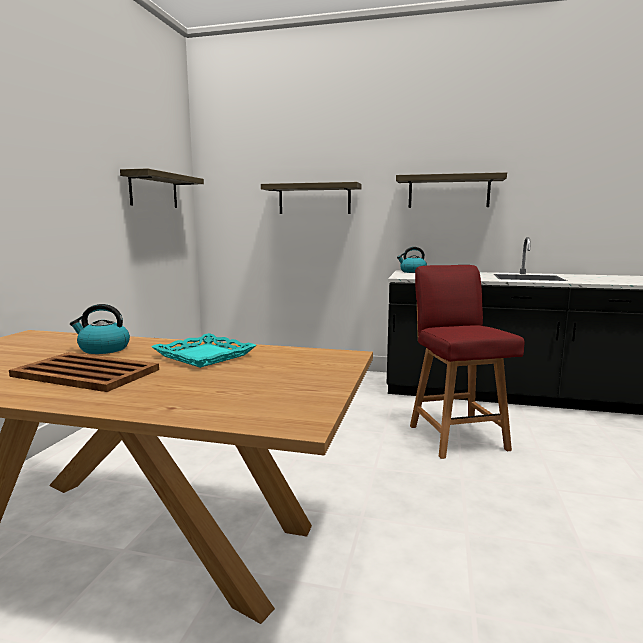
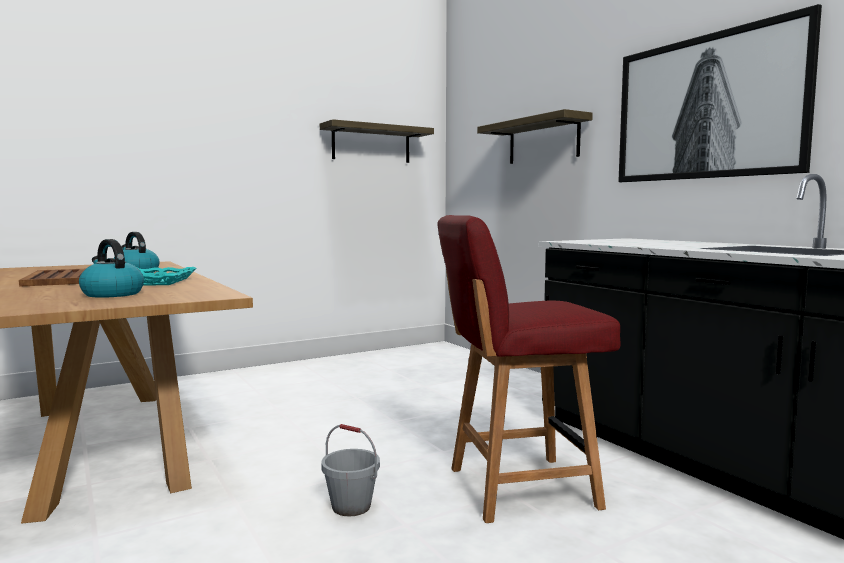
camera: 45 degrees right, 5 degrees down
(412, 272) = (631, 239): kettle -> kettle (111, 294)
(420, 483) = (351, 506): none -> grey bucket
(448, 192) = (706, 107): shelf -> picture
(456, 436) = (518, 488): red chair -> red chair turned 135 degrees counterclockwise

